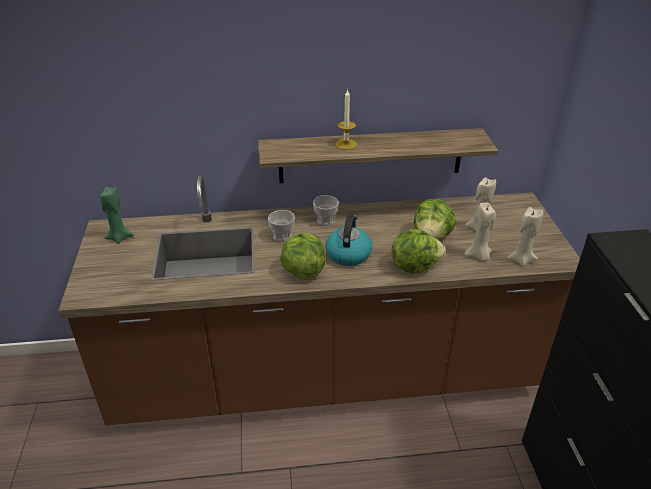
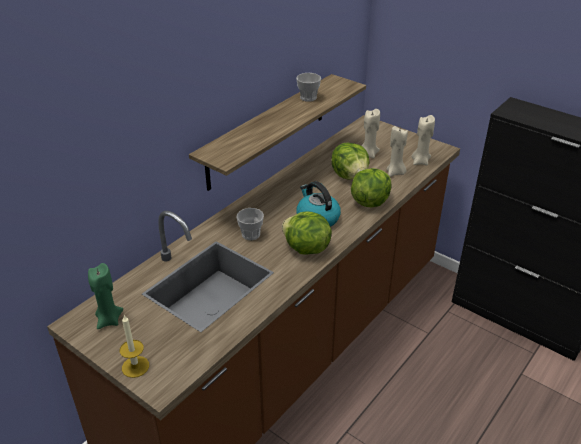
camera: 45 degrees left, 0 degrees up
(325, 221) = (264, 205): cup -> cup (308, 97)
(346, 144) = (264, 125): candle -> candle (135, 366)

